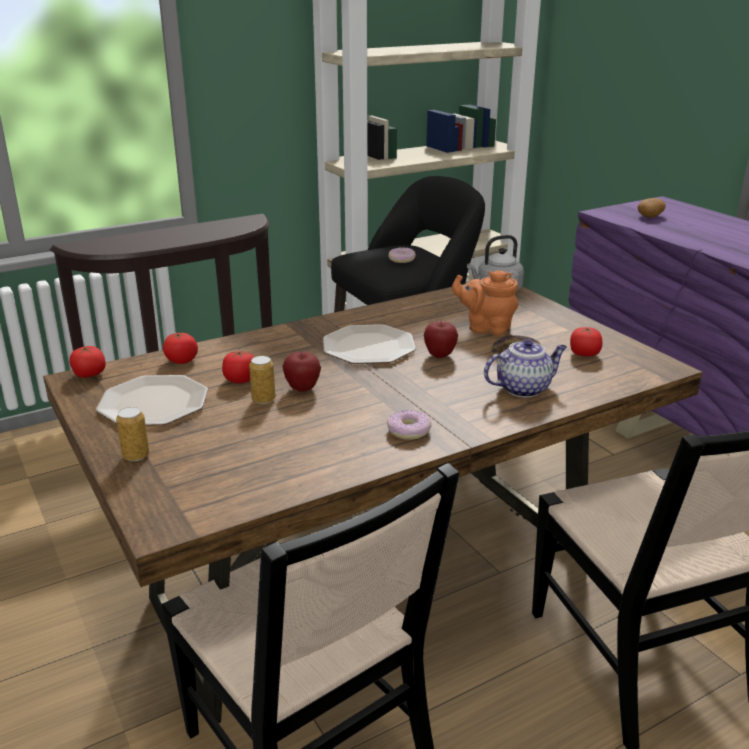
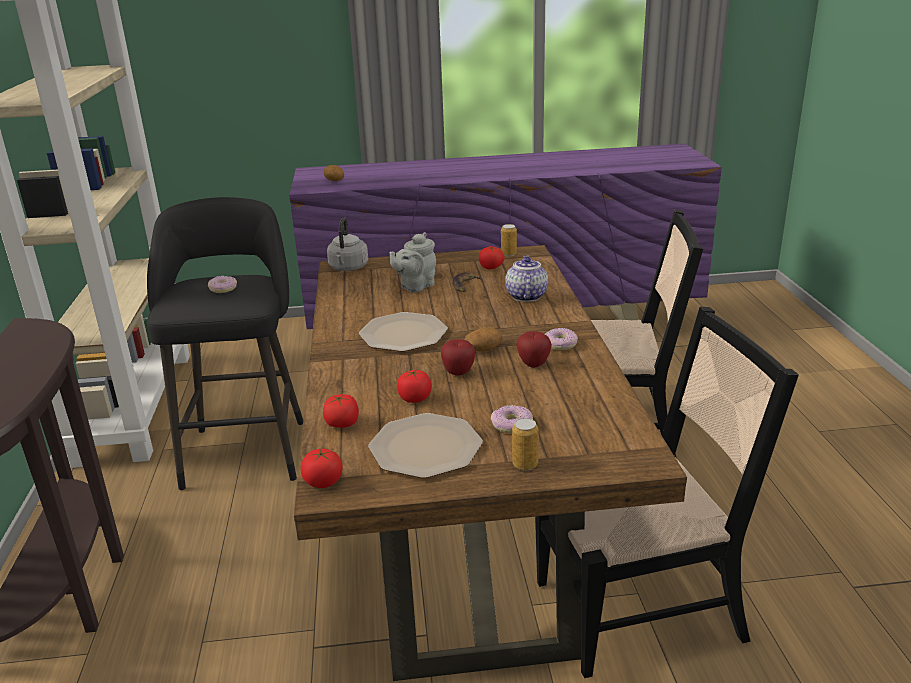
camera: 65 degrees left, 0 degrees up
(208, 436) = (512, 425): none -> donut
(263, 400) = (464, 392): can -> can (508, 254)
(363, 391) = (483, 349): none -> potato
(440, 355) = (447, 311): apple -> apple (533, 364)
(486, 328) = (415, 286): orange teapot -> grey teapot

